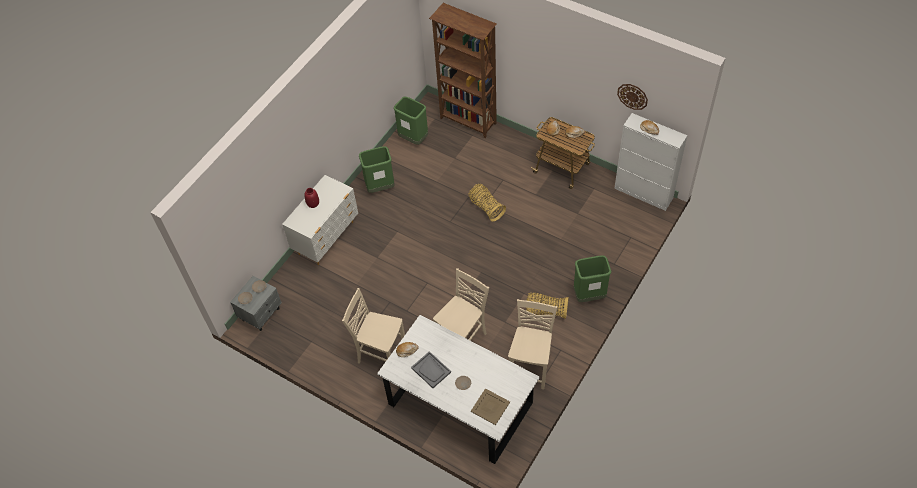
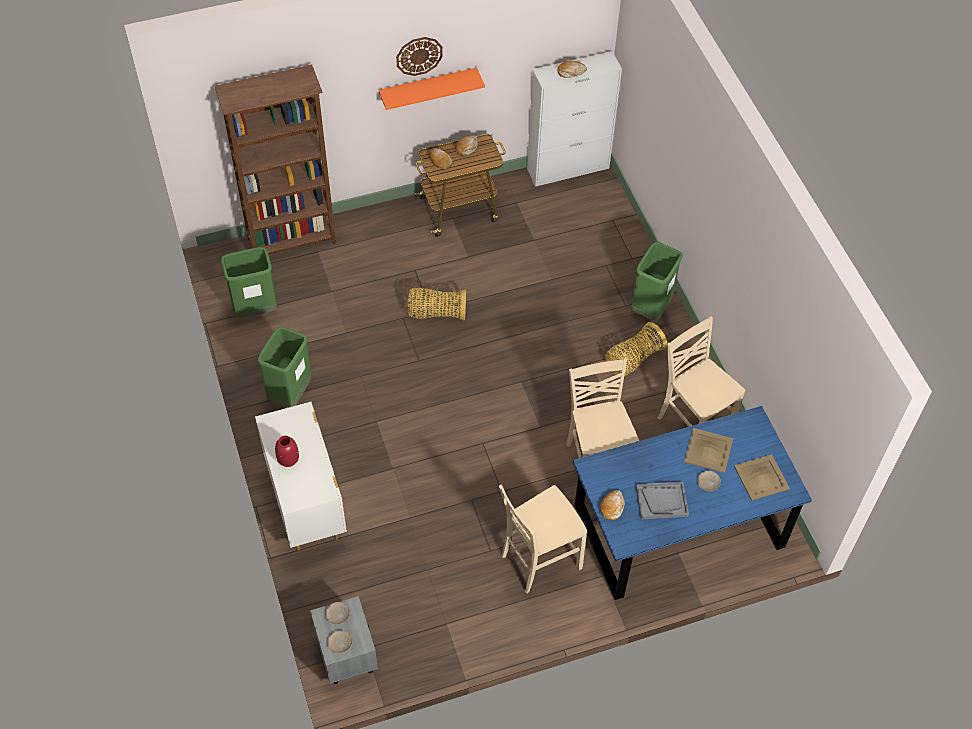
camera: 55 degrees left, 0 degrees up
(461, 403) = (678, 524): white dining table -> blue dining table
(483, 371) = (708, 451): none -> beige tray
(565, 82) = (428, 88): none -> orange shelf
(632, 96) = (530, 45): wall clock -> wall clock (419, 55)

